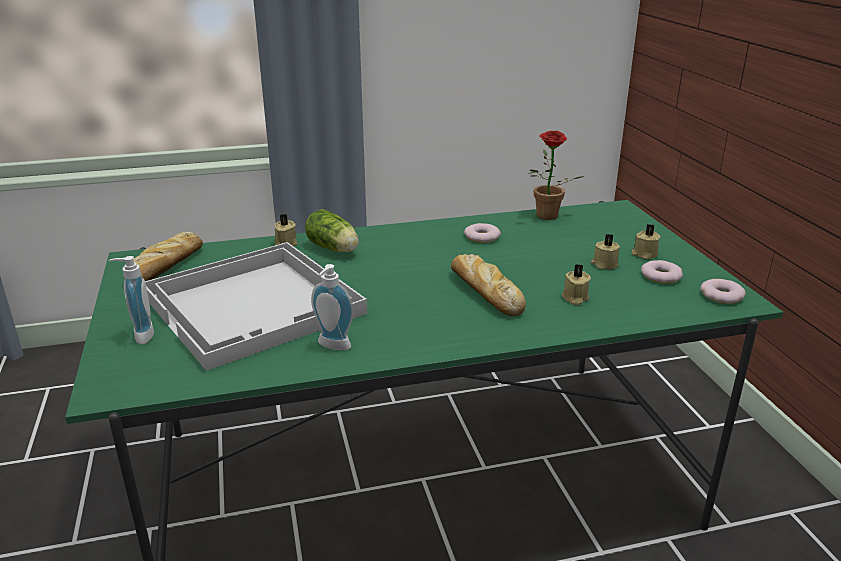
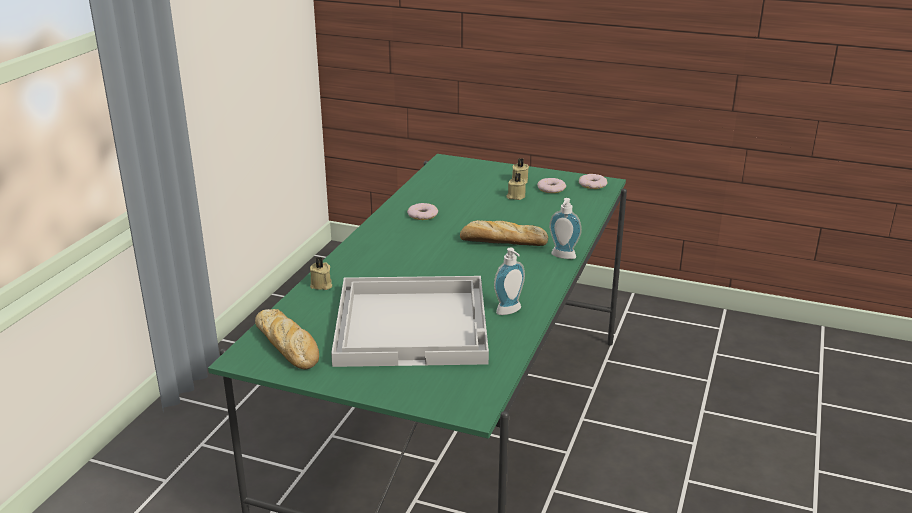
camera: 55 degrees left, 0 degrees up
(140, 336) = (401, 380): soap dispenser -> soap dispenser (562, 257)
(334, 249) = (362, 269): lettuce -> none
(546, 217) = (424, 185): potted plant -> none
(574, 298) = (545, 220): beige candle -> none

